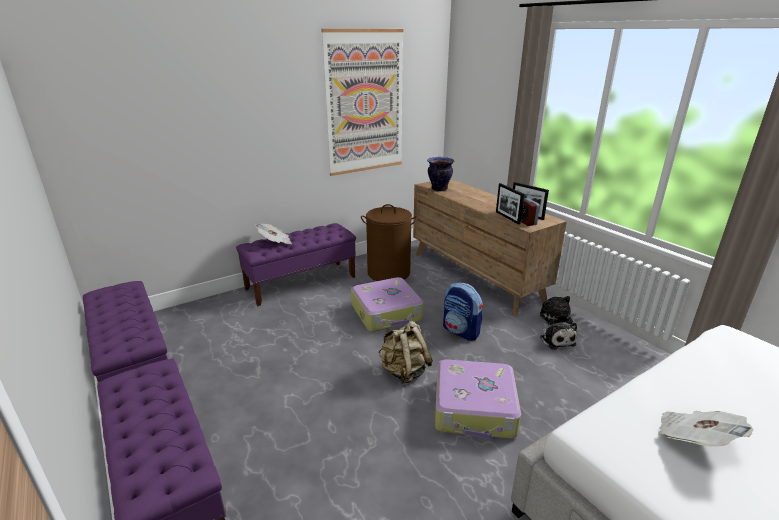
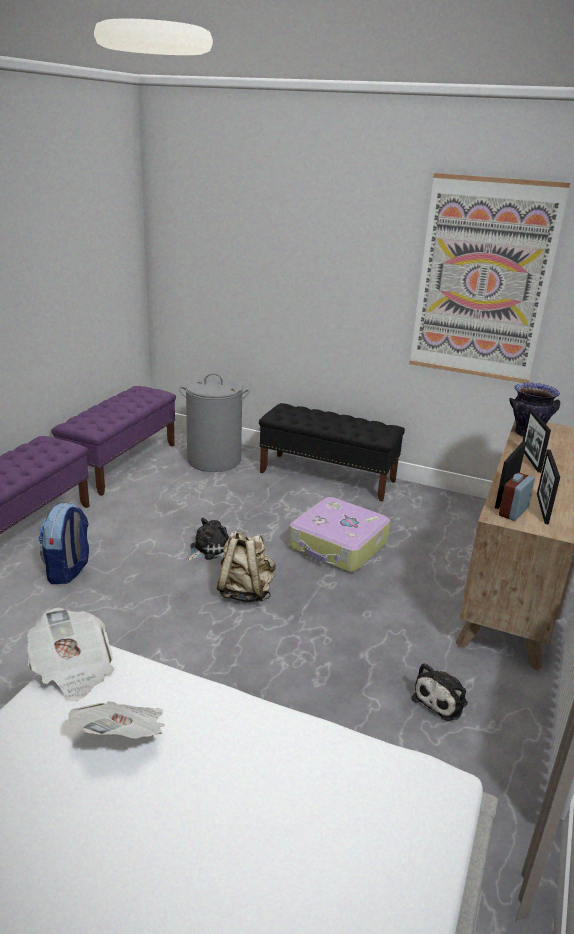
camera: 55 degrees right, 0 degrees up
(209, 319) = (214, 460): none -> grey laundry basket
(275, 242) = (306, 414): newspaper -> newspaper (73, 670)
(301, 283) = (328, 477): purple bench -> black bench
(389, 273) = (423, 518): brown laundry basket -> none
(461, 331) = (364, 609): backpack -> backpack (68, 571)
(471, 199) = (530, 460): none -> picture frame
(475, 409) = (228, 660): suitcase -> none
(556, 319) = (498, 689): plush toy -> plush toy (208, 549)

